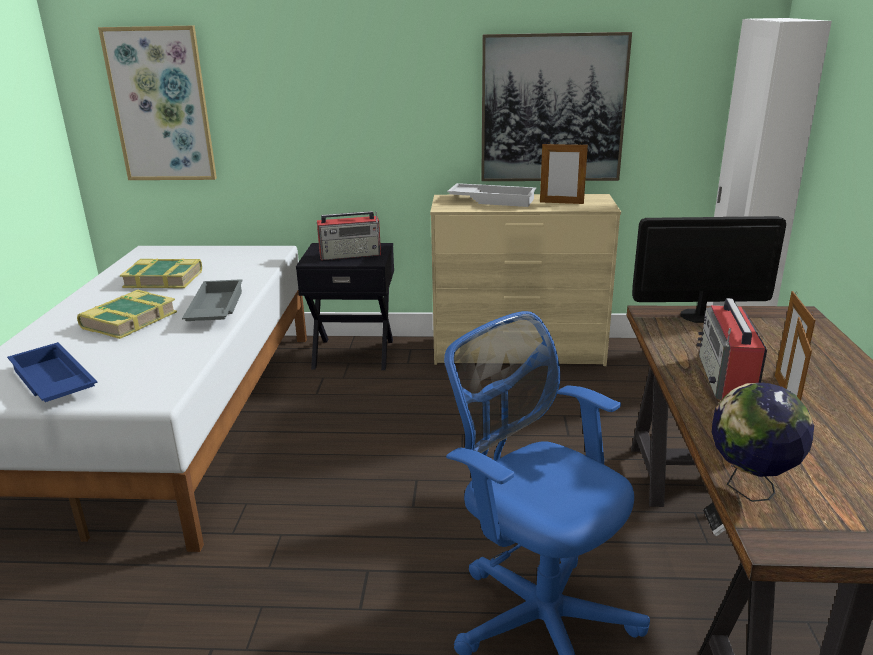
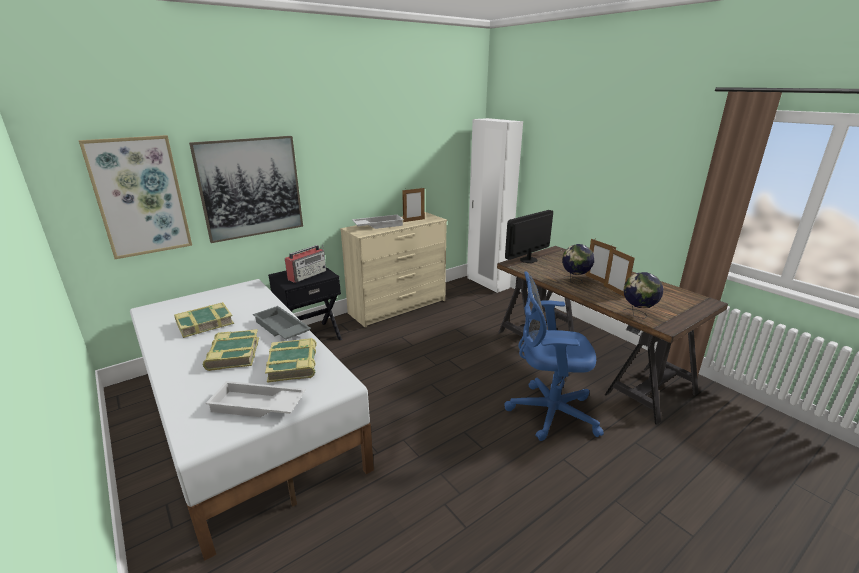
camera: 40 degrees left, 0 degrees up
(52, 383) = (257, 406): blue tray -> white tray
(155, 354) = (293, 364): none -> book
(552, 109) = (395, 170): picture -> picture (250, 188)
(726, 379) = (574, 281): radio -> globe

